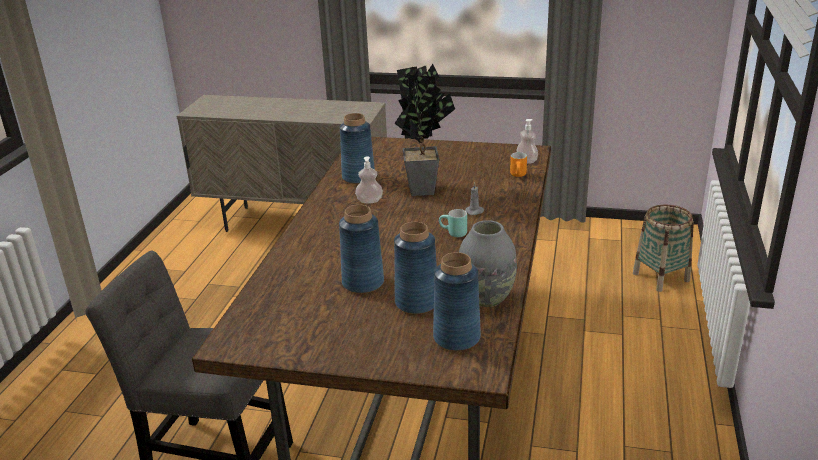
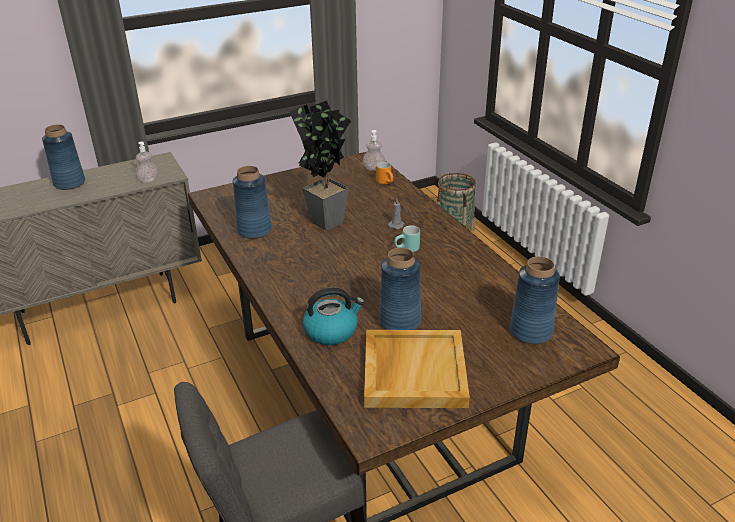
camera: 40 degrees left, 5 degrees up
(305, 267) = (331, 331): none -> kettle
(318, 320) = (413, 371): none -> beige tray
(369, 201) = (297, 248): soap dispenser -> soap dispenser (148, 180)
(417, 302) = (464, 318): blue vase -> blue vase (70, 183)
(487, 298) = (506, 291): grey vase -> none

